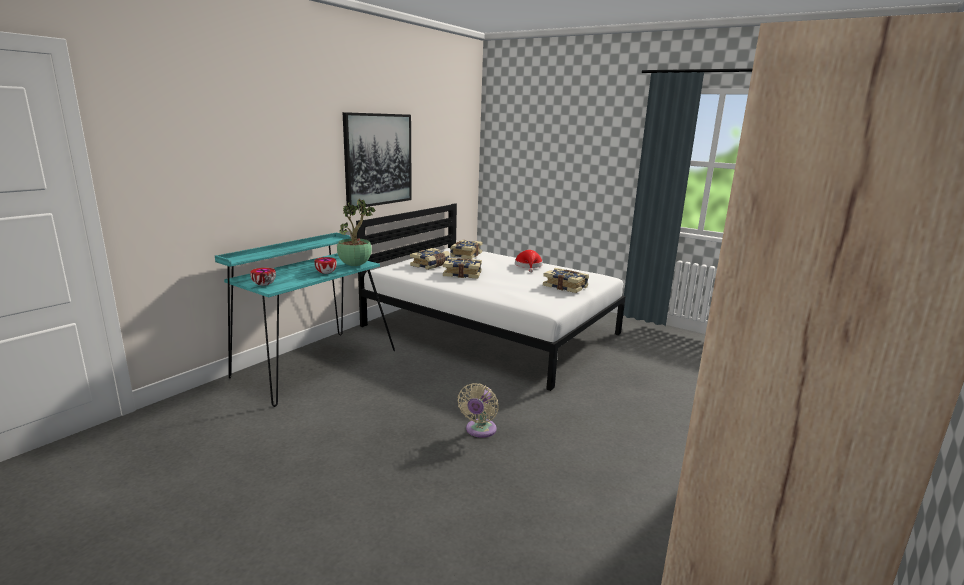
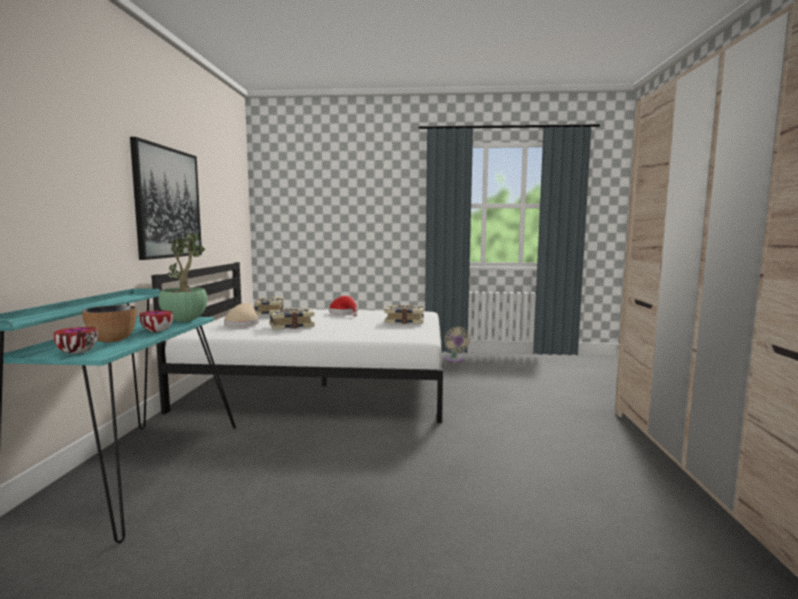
camera: 30 degrees left, 10 degrees down
(293, 277) = (112, 340): none -> bowl
(430, 265) = (243, 324): book -> beige hat
(479, 430) = (424, 479): beige fan -> beige fan (454, 360)

